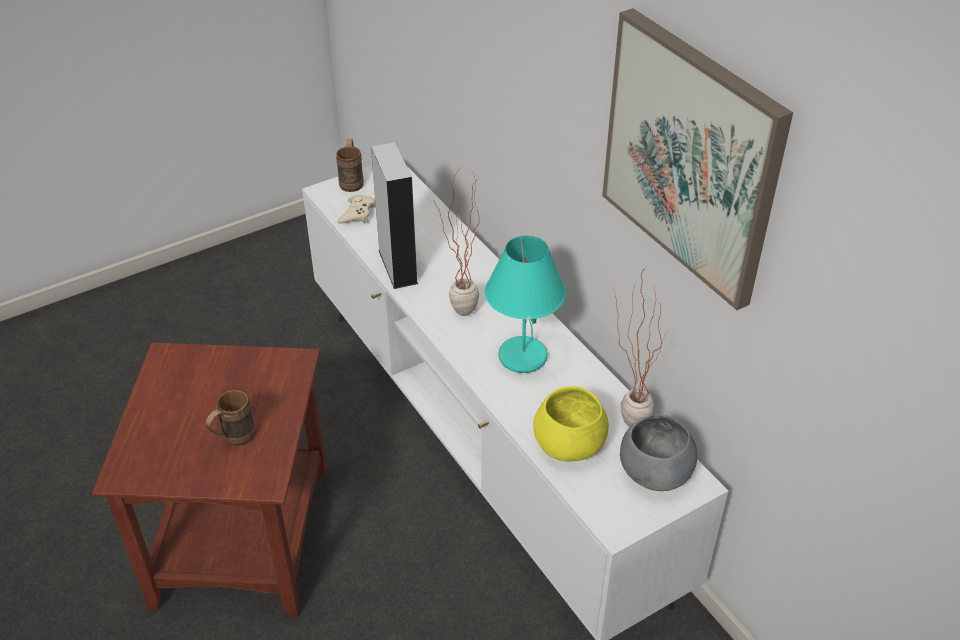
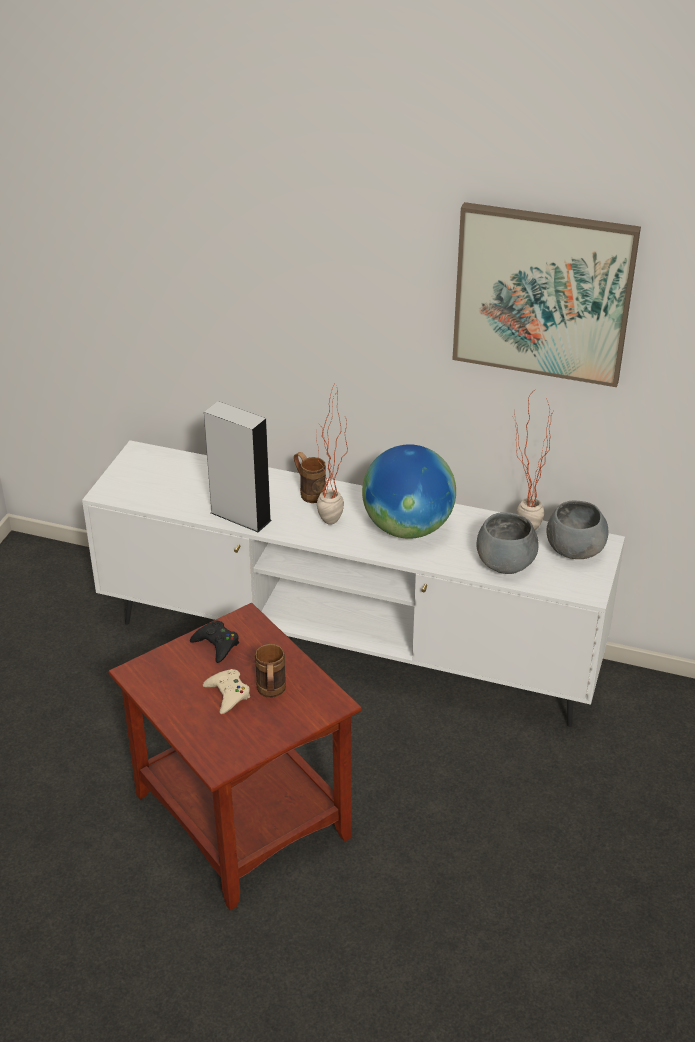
camera: 40 degrees left, 5 degrees down
(248, 369) = (216, 644): none -> black game controller
(352, 180) = (117, 474): brown mug -> brown mug (309, 492)
(357, 213) = (156, 495): beige game controller -> beige game controller (228, 694)
(521, 356) = (407, 528): turquoise table lamp -> globe
(570, 445) = (506, 563): yellow bowl -> grey bowl

